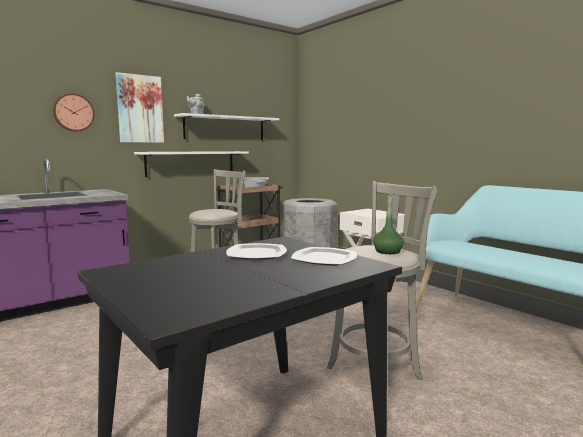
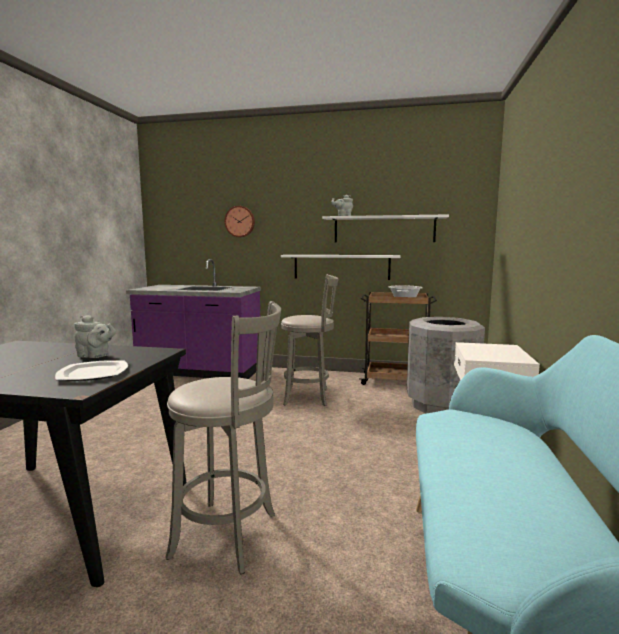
camera: 50 degrees right, 0 degrees up
(140, 109) = (293, 214): picture -> none
(256, 254) = (95, 356): plate -> grey teapot
(387, 251) = (217, 390): green bottle -> none

